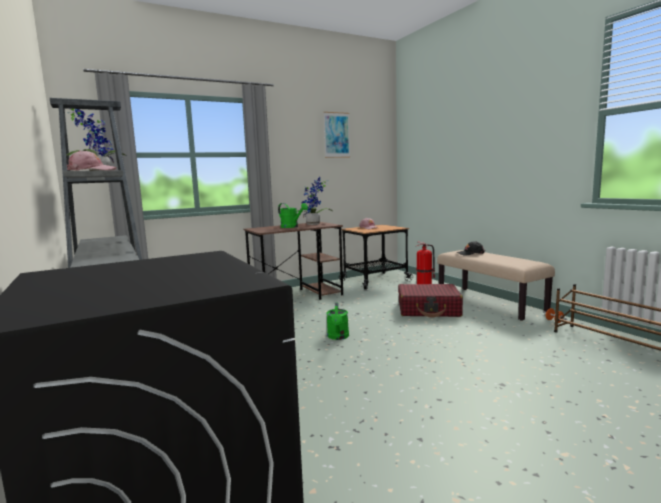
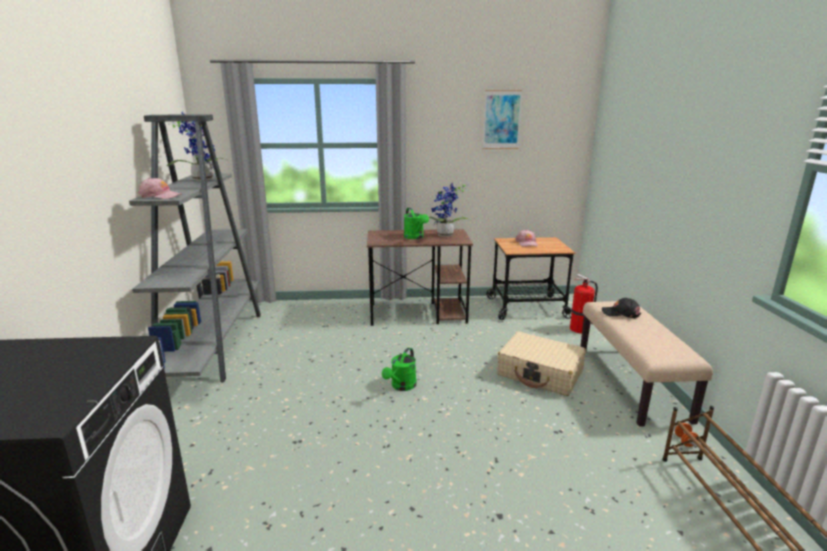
camera: 25 degrees right, 10 degrees up
(429, 310) = (540, 373): red suitcase -> beige suitcase

